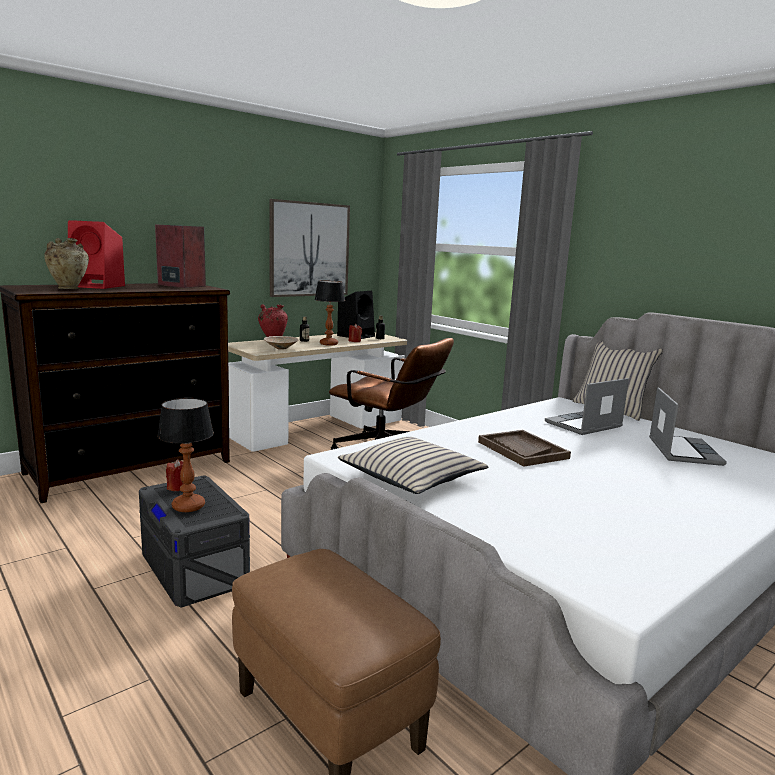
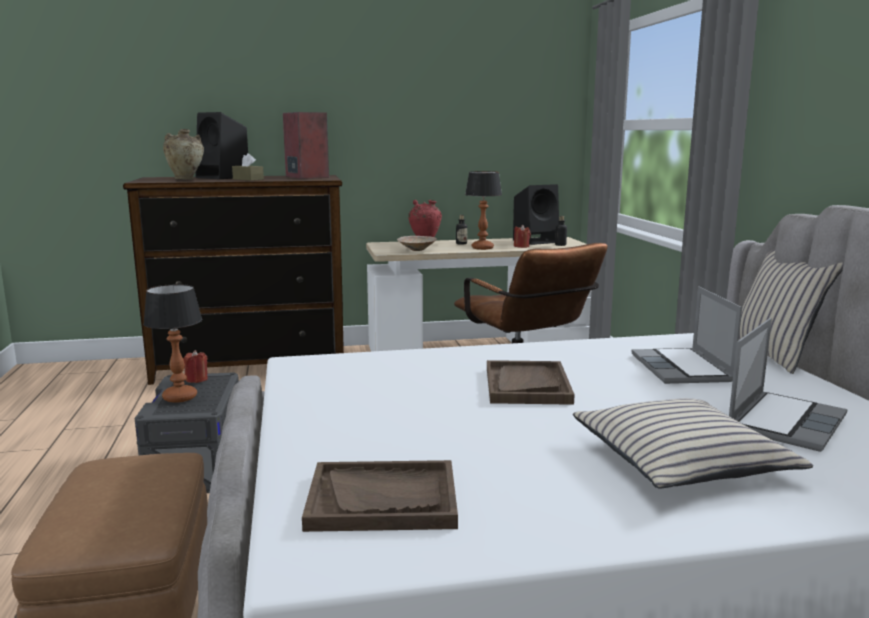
camera: 30 degrees right, 0 degrees up
(98, 286) = (224, 177): red speaker -> black speaker
(136, 289) = (248, 179): none -> brown tissue box
(309, 249) = (481, 135): picture -> none
(411, 477) = (332, 393): beige pillow -> beige pillow (680, 461)
(583, 425) = (682, 369): laptop -> laptop turned 90 degrees counterclockwise
(583, 544) = (383, 499): none -> brown tray

